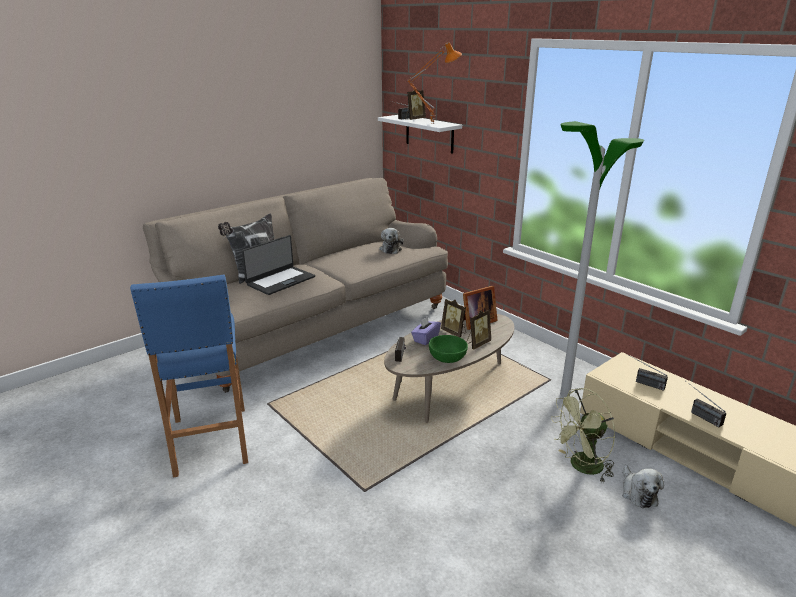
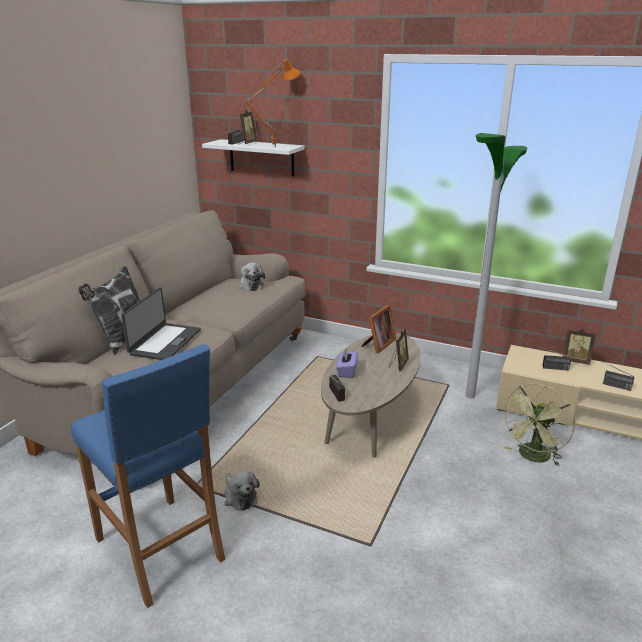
camera: 25 degrees left, 0 degrees up
(447, 357) = (383, 384): green bowl -> none
(454, 332) = (367, 359): picture frame -> picture frame (575, 361)
(638, 492) = (589, 465): plush toy -> plush toy (239, 496)

